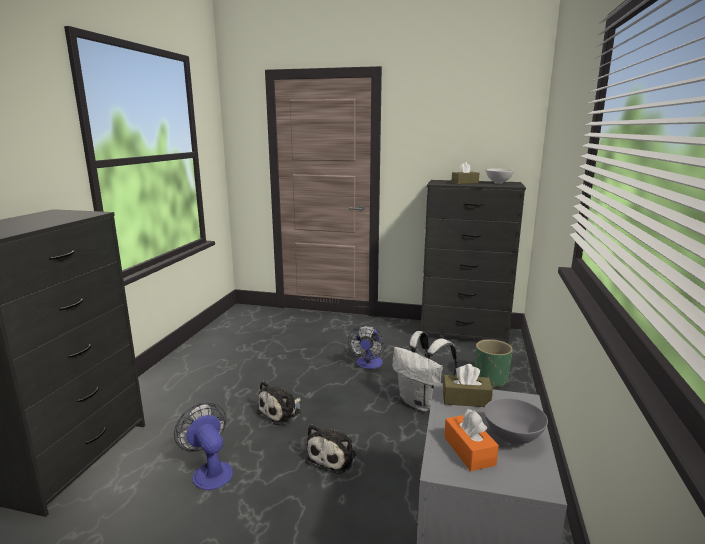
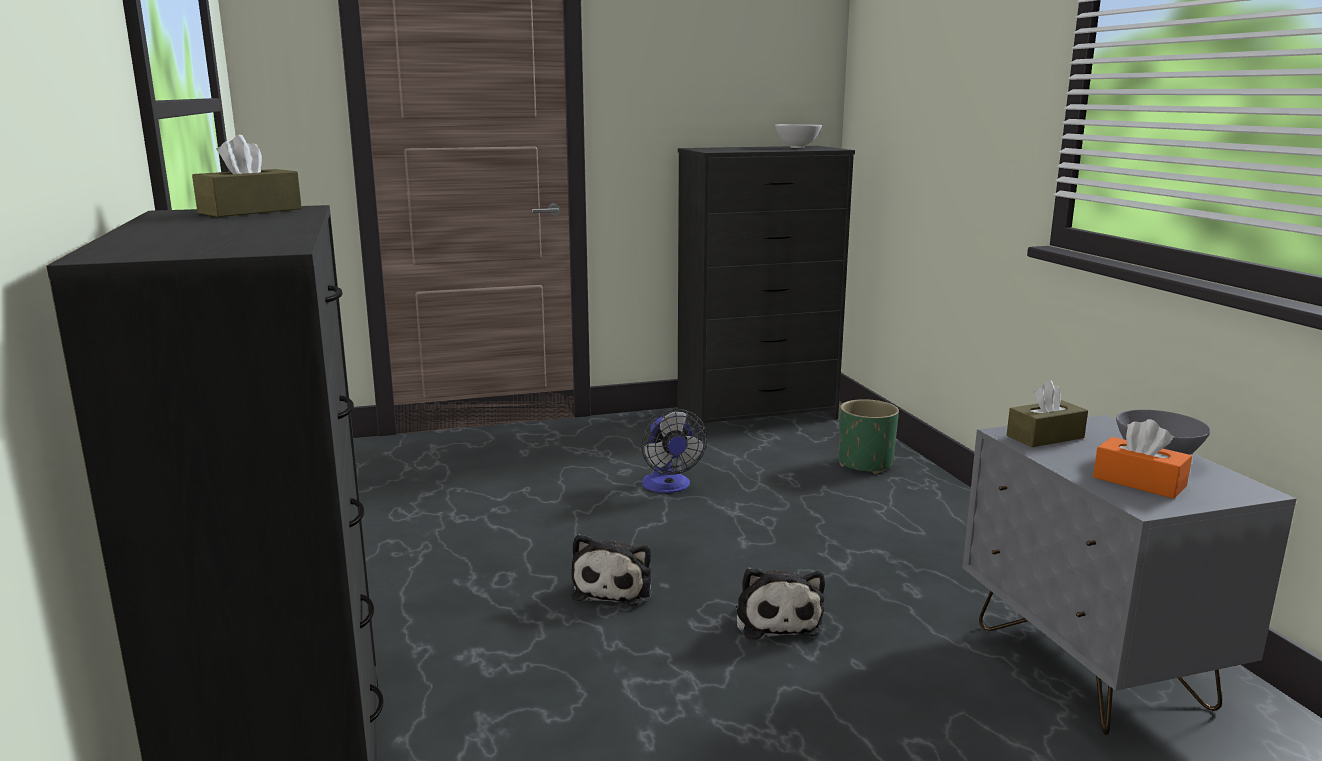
camera: 30 degrees left, 0 degrees up
(210, 471) = (607, 703): fan -> none
(422, 403) = (812, 516): white backpack -> none
(465, 183) = (750, 149): brown tissue box -> brown tissue box (250, 211)

